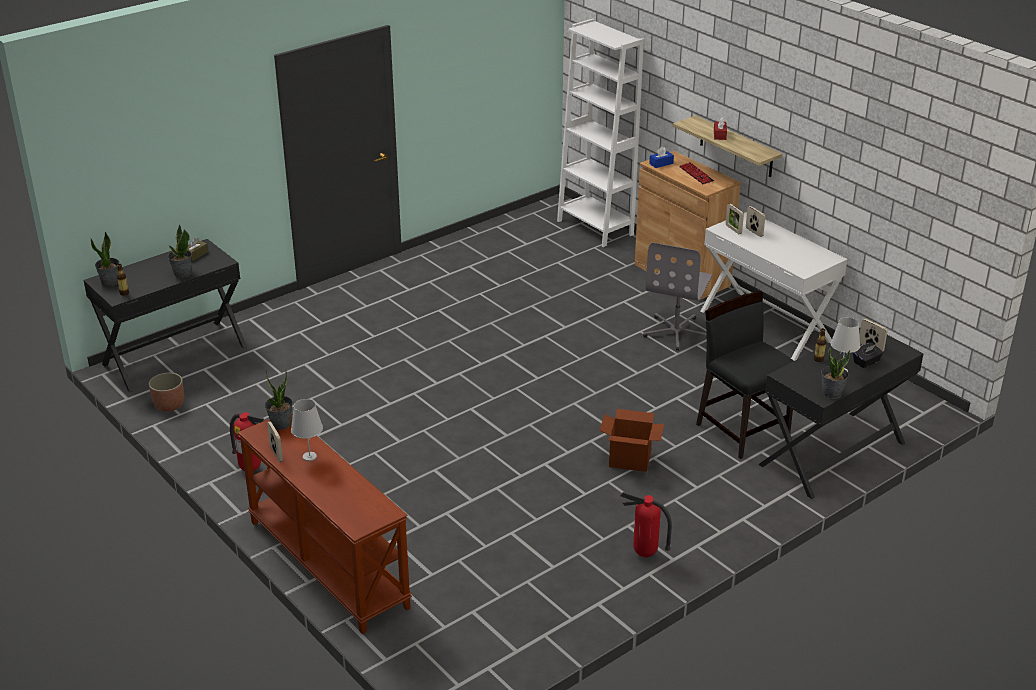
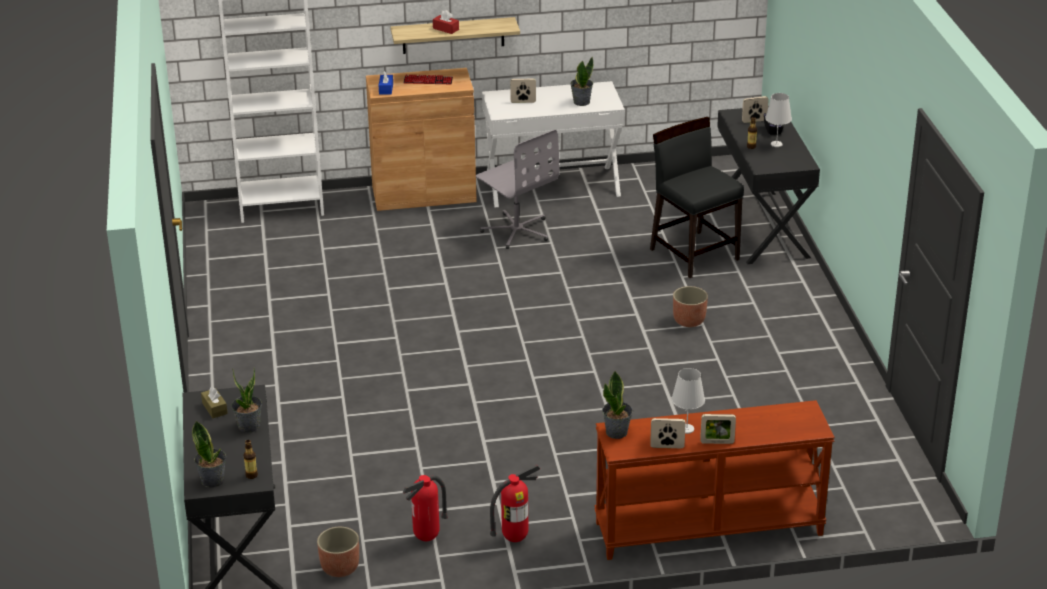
camera: 60 degrees left, 0 degrees up
(630, 460) = (689, 321): cardboard box -> planter
(644, 554) = (822, 357): fire extinguisher -> fire extinguisher (427, 538)
(733, 229) = (508, 109): picture frame -> picture frame (717, 442)
(742, 430) = (694, 253): black chair -> black chair turned 60 degrees clockwise
(831, 393) = (803, 159): potted plant -> potted plant (581, 102)

